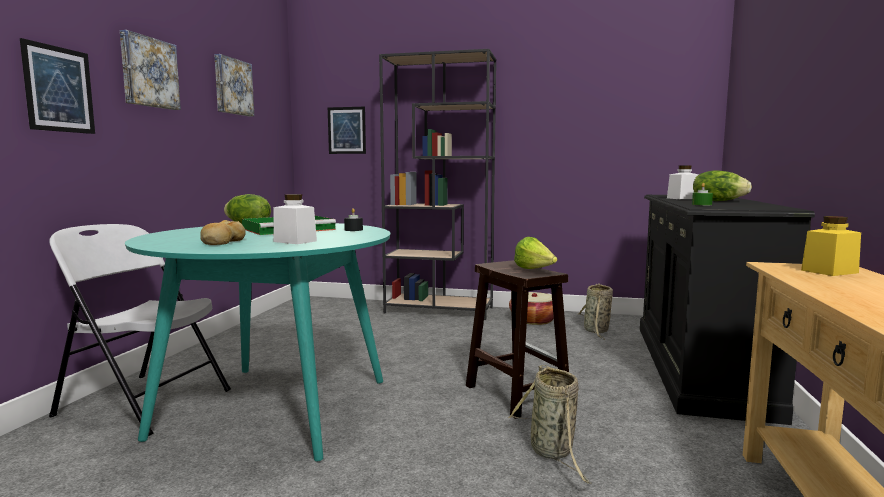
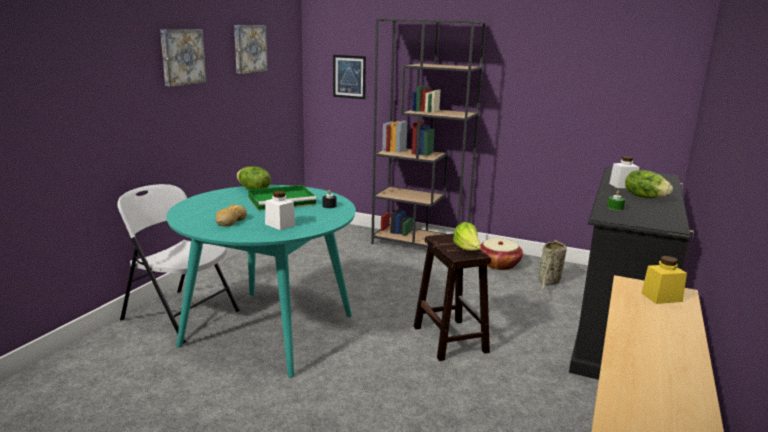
camera: 10 degrees right, 10 degrees up
(59, 89) = (120, 88): picture -> none
(553, 452) = (455, 392): basket -> none

